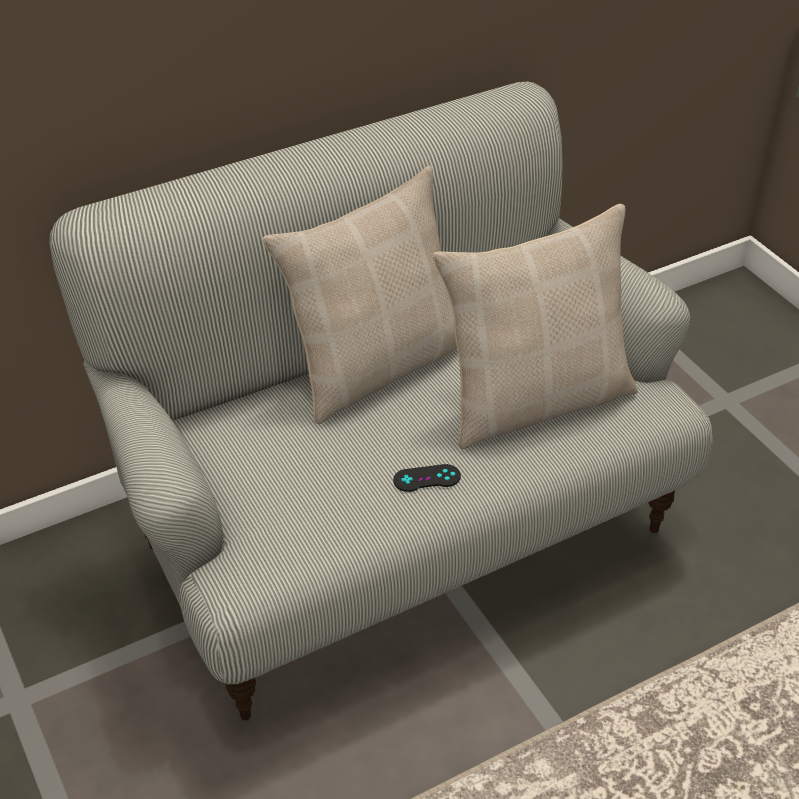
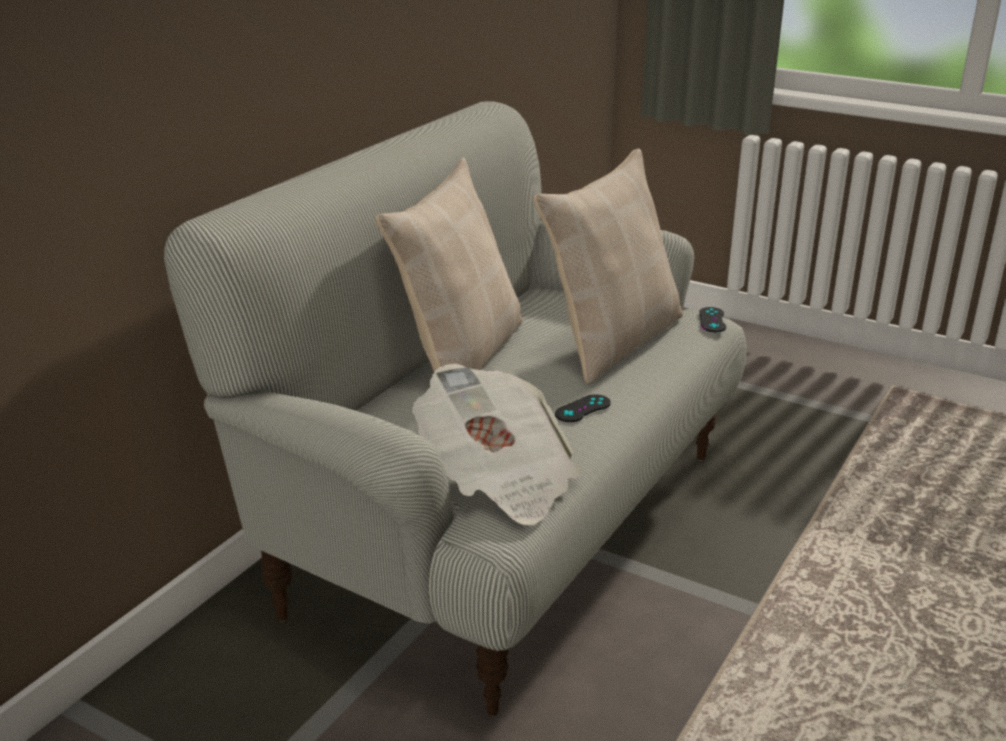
camera: 30 degrees left, 15 degrees down
(282, 531) = (498, 480): none -> newspaper
(668, 408) = (712, 320): none -> black game controller

